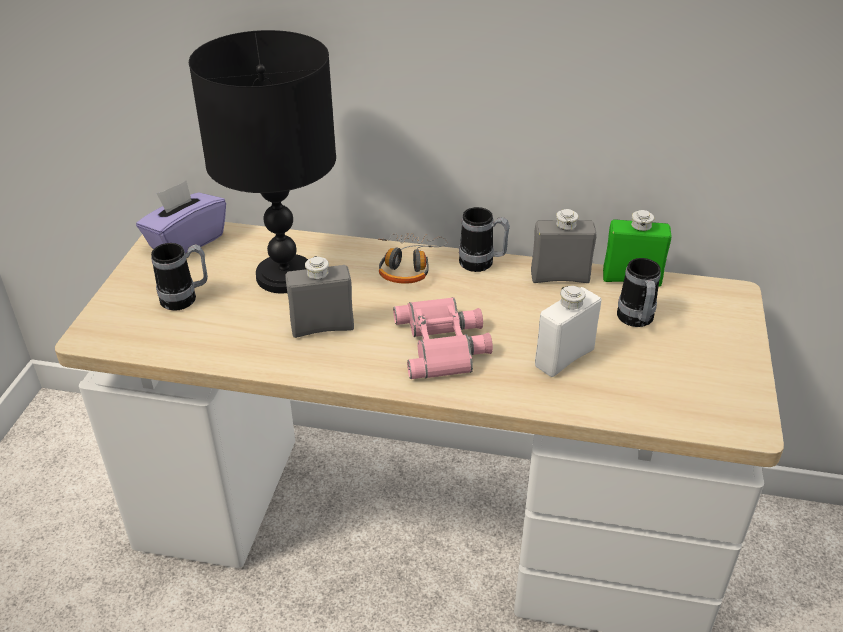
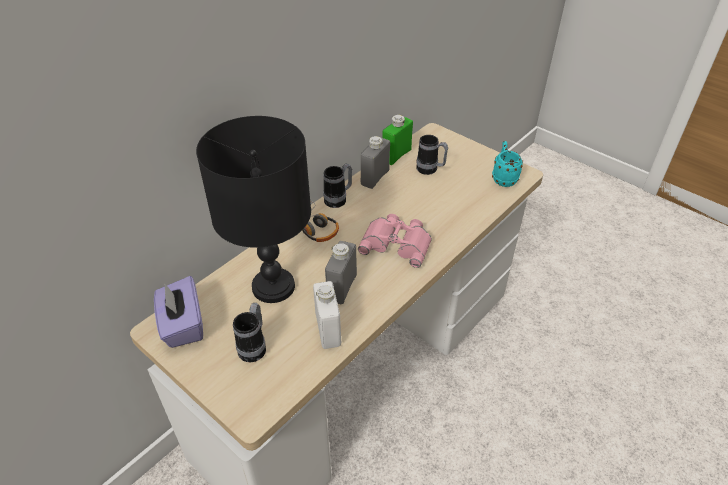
camera: 60 degrees left, 5 degrees up
(564, 358) = (440, 205): white bottle -> white bottle (328, 330)
(708, 405) = (503, 178): none -> turquoise mug

